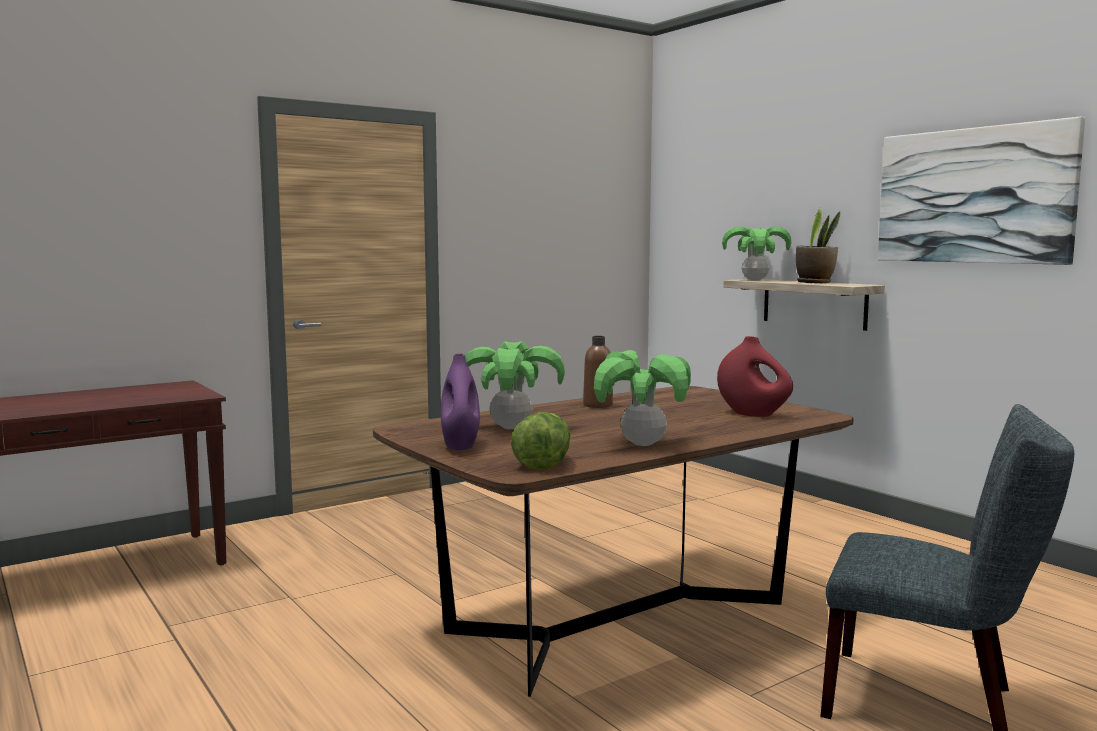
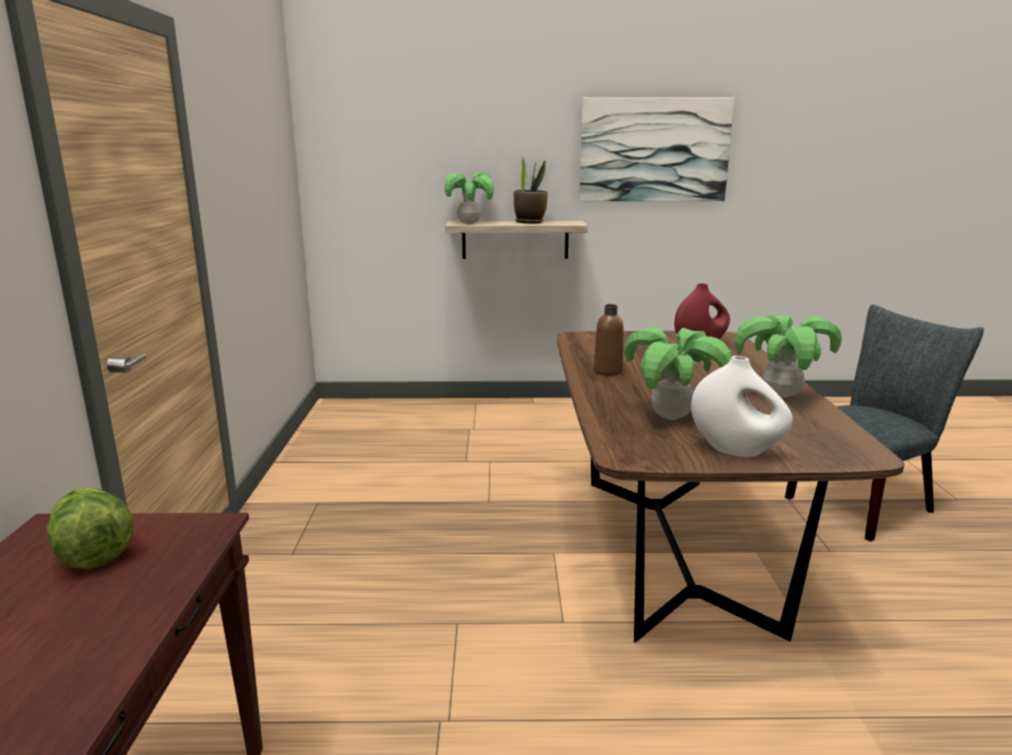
camera: 55 degrees left, 10 degrees up
(460, 445) = (736, 450): purple vase -> white vase
(543, 464) = (836, 439): lettuce -> lettuce (92, 553)

